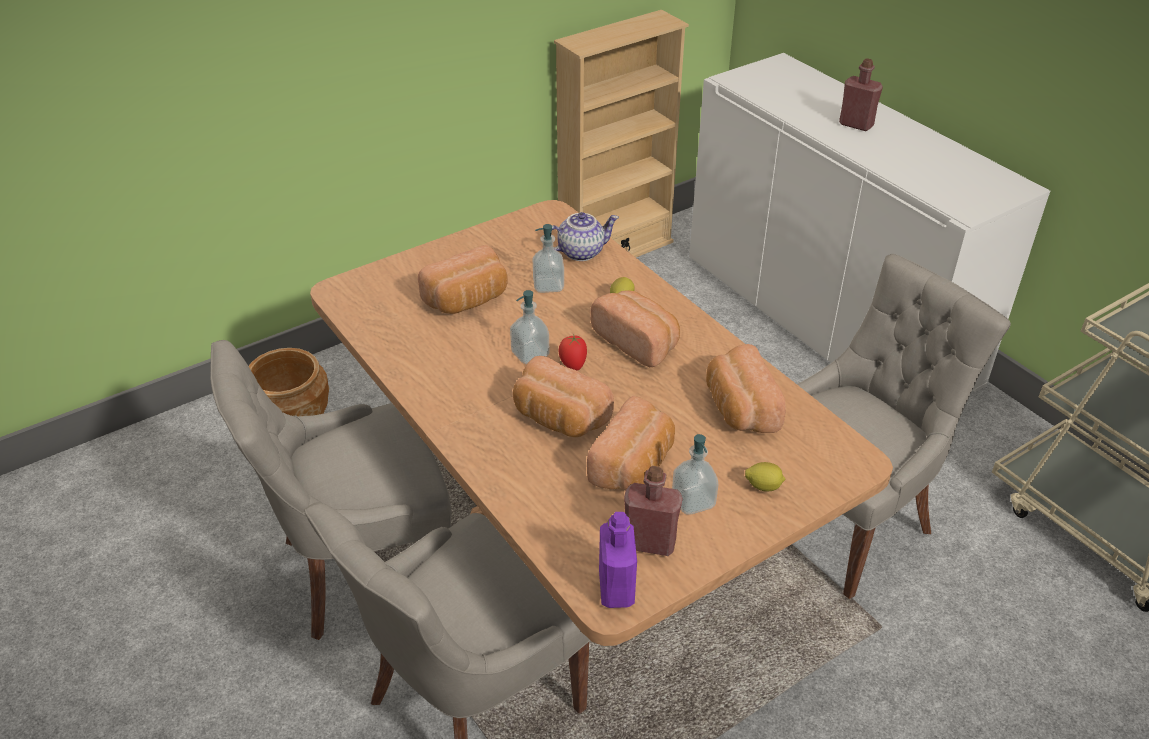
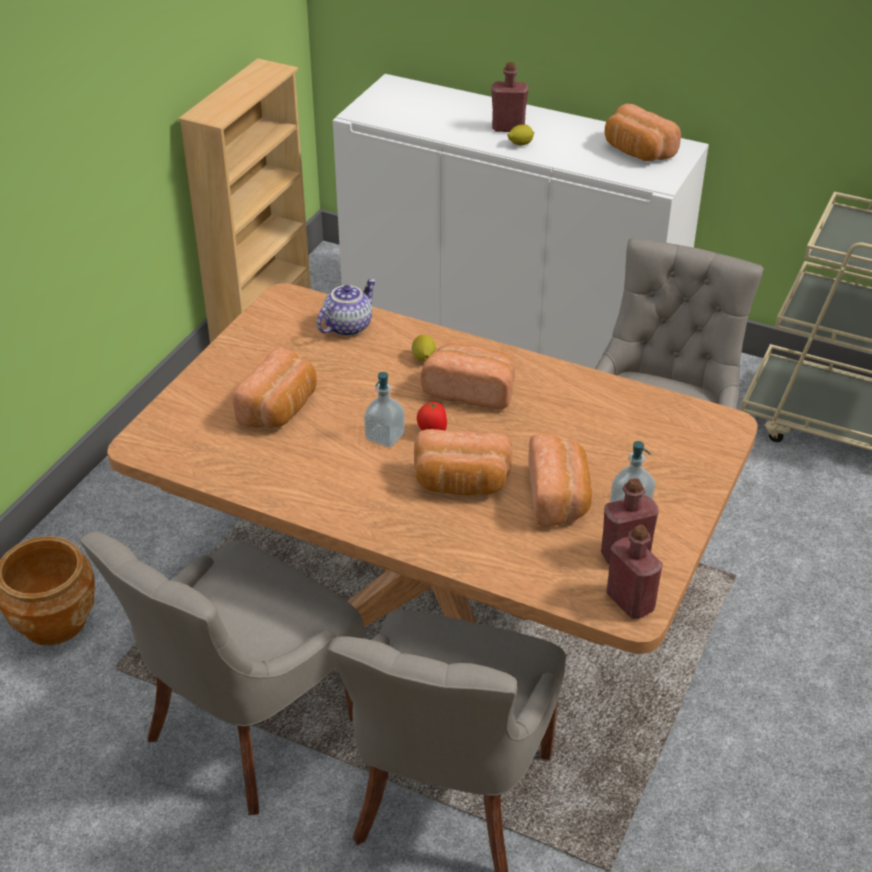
camera: 30 degrees left, 0 degrees up
(548, 285) = (345, 368): soap dispenser -> none
(616, 589) = (630, 602): purple bottle -> red bottle
(739, 408) = (603, 417): bread -> bread (637, 152)
(763, 486) = (673, 473): lemon -> lemon (520, 144)

